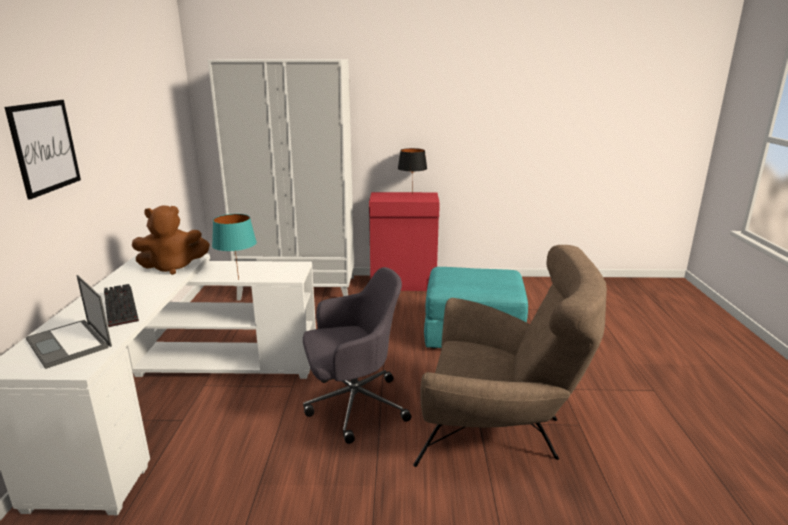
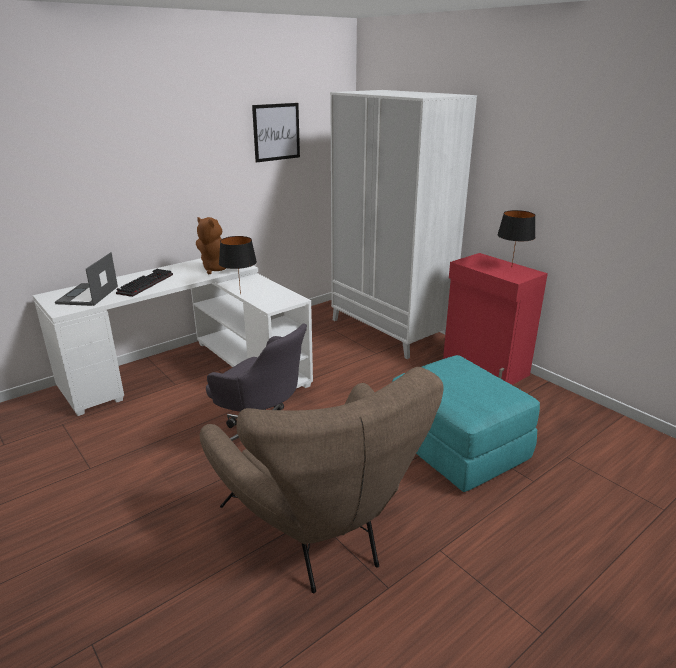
camera: 50 degrees right, 5 degrees up
(45, 147) = (137, 158): picture -> picture (276, 132)
(239, 279) = (240, 294): turquoise table lamp -> black table lamp

